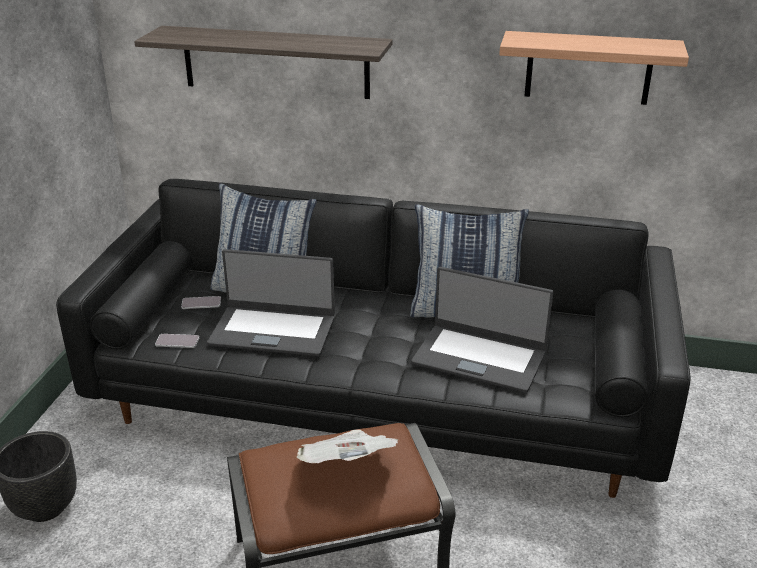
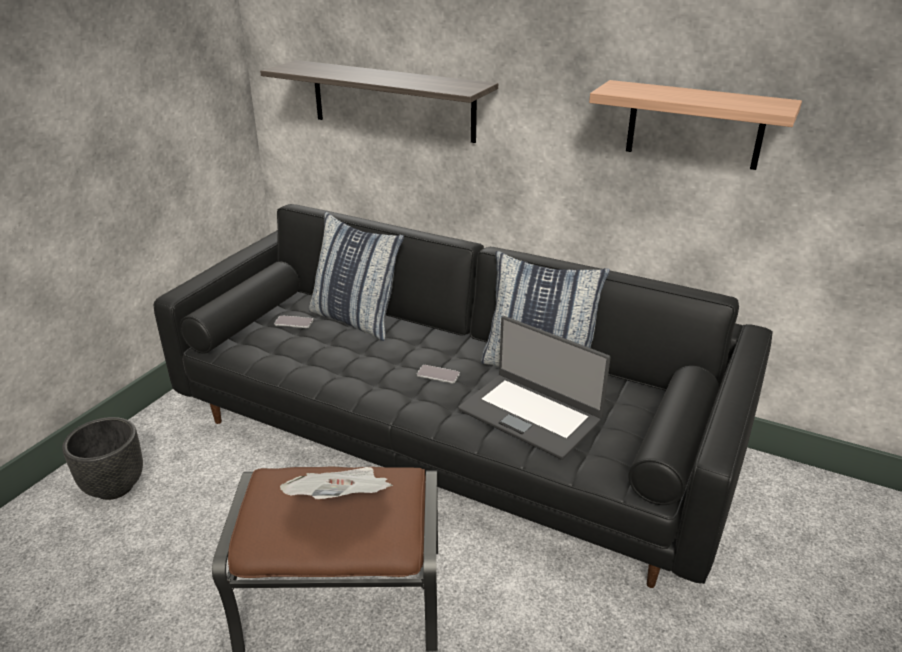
camera: 15 degrees right, 0 degrees up
(177, 342) = (255, 354): phone -> phone (438, 375)
(273, 330) = (344, 357): laptop -> none

